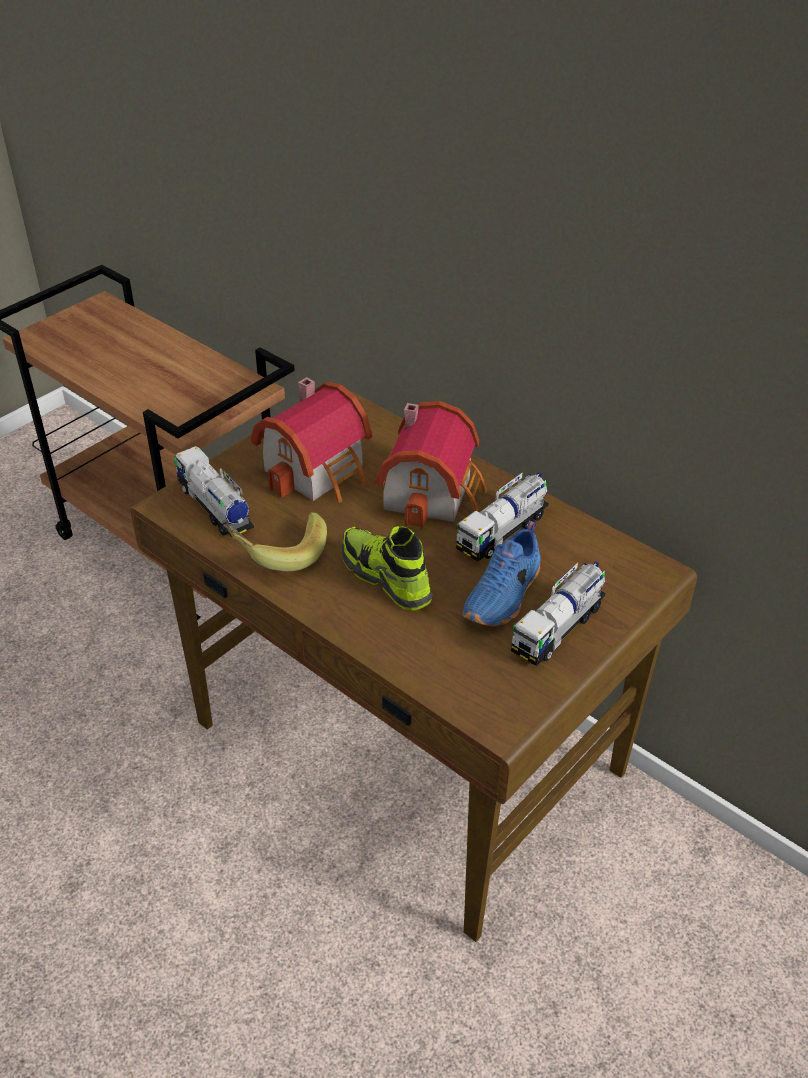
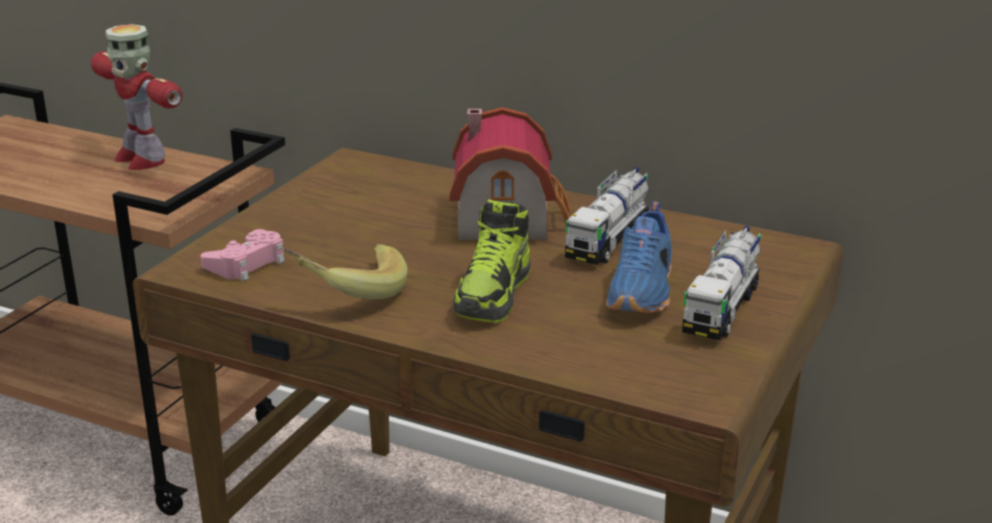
camera: 15 degrees left, 15 degrees down
(188, 360) = (141, 159): none -> toy robot
(215, 507) = (247, 263): toy truck -> pink game controller
(320, 471) = (362, 218): toy house -> none
(385, 577) = (494, 295): shoe -> shoe turned 105 degrees counterclockwise

